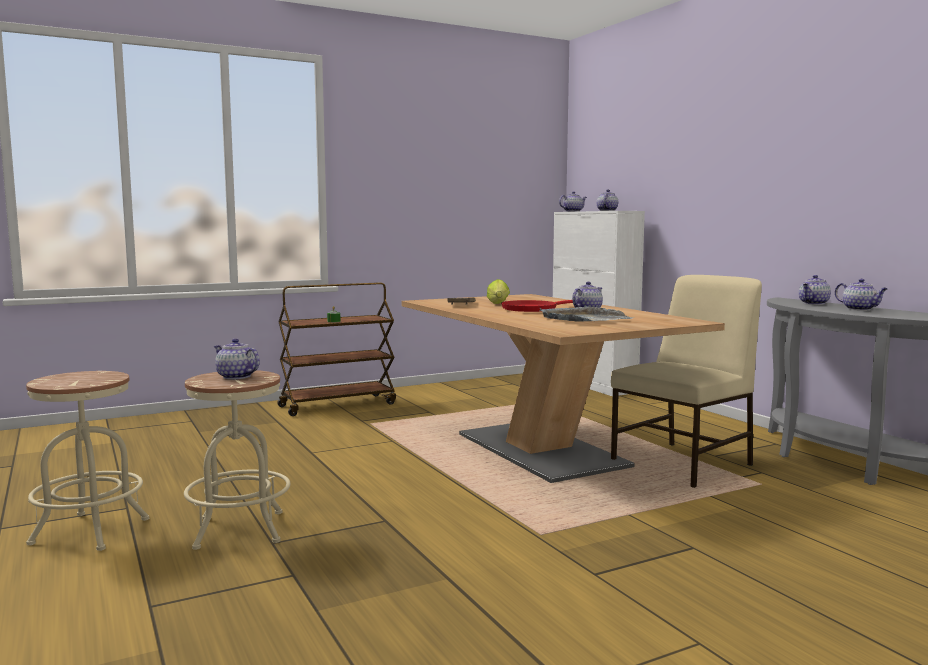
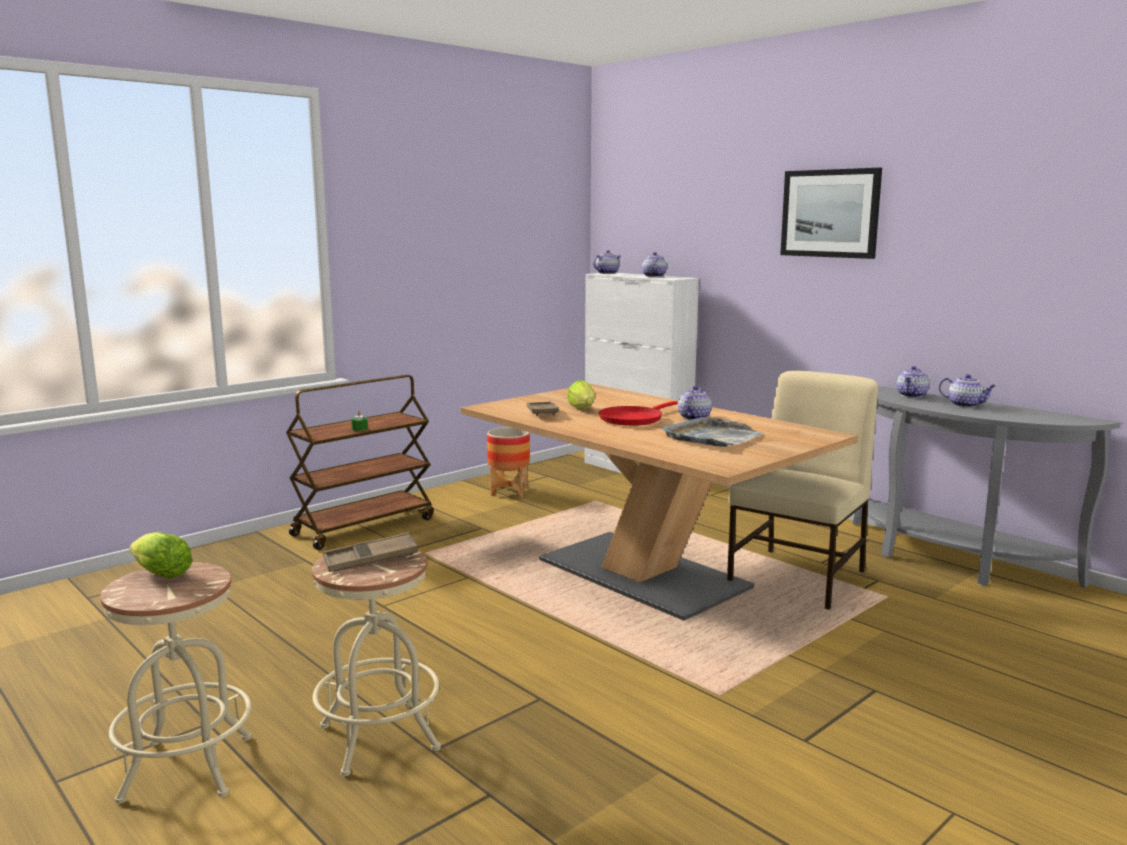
camera: 15 degrees left, 5 degrees up
(80, 374) = (159, 574): none -> lettuce
(236, 377) = (371, 559): teapot -> brown tray
(471, 391) = (509, 491): none -> planter
(749, 142) = (830, 213): none -> picture

